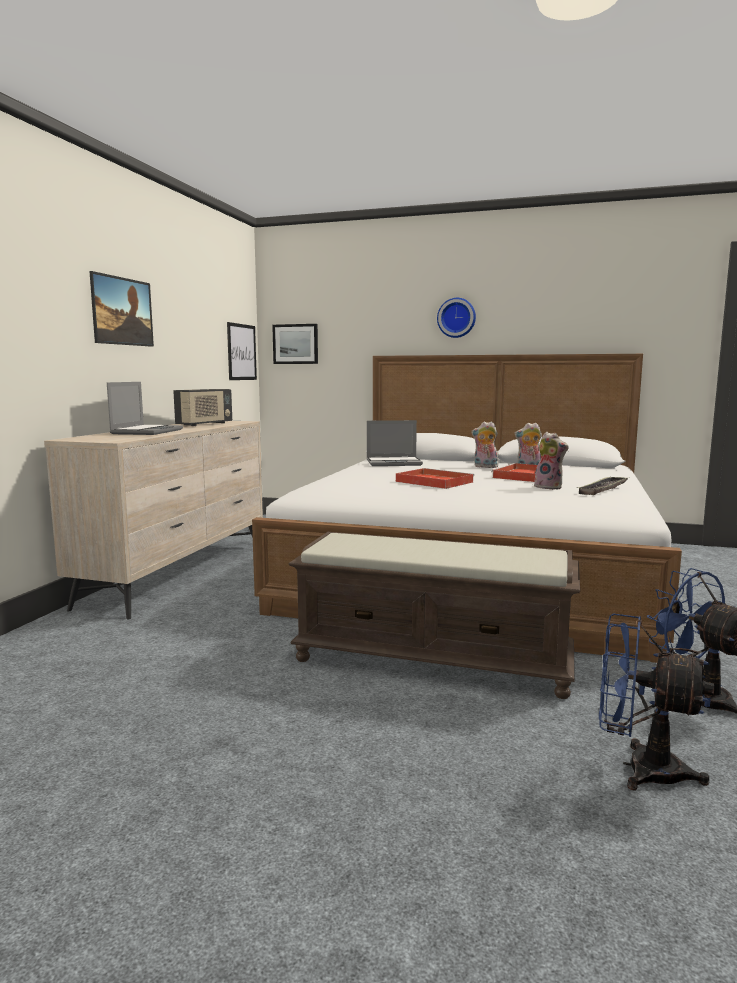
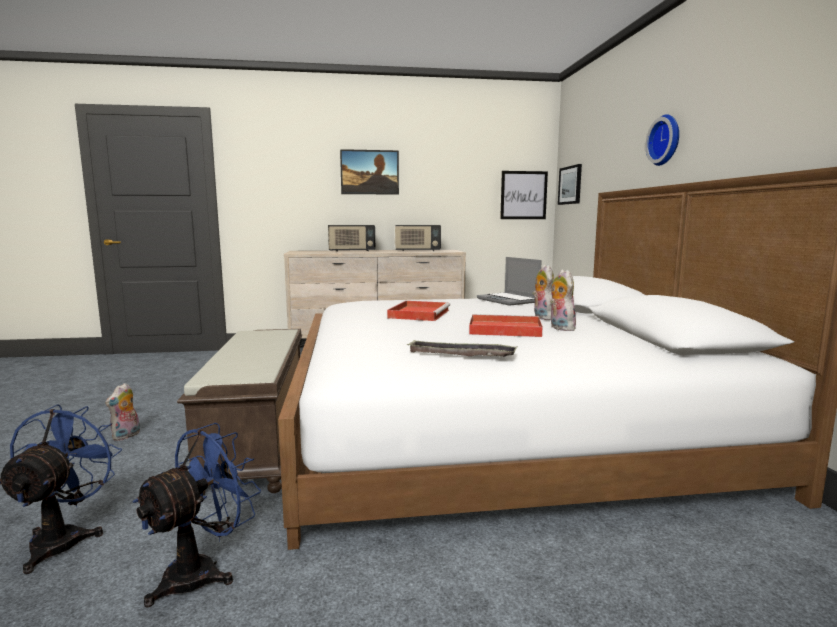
camera: 65 degrees right, 0 degrees up
(147, 431) = (351, 251): laptop -> radio
(549, 487) = (442, 339): plush toy -> plush toy (126, 436)

